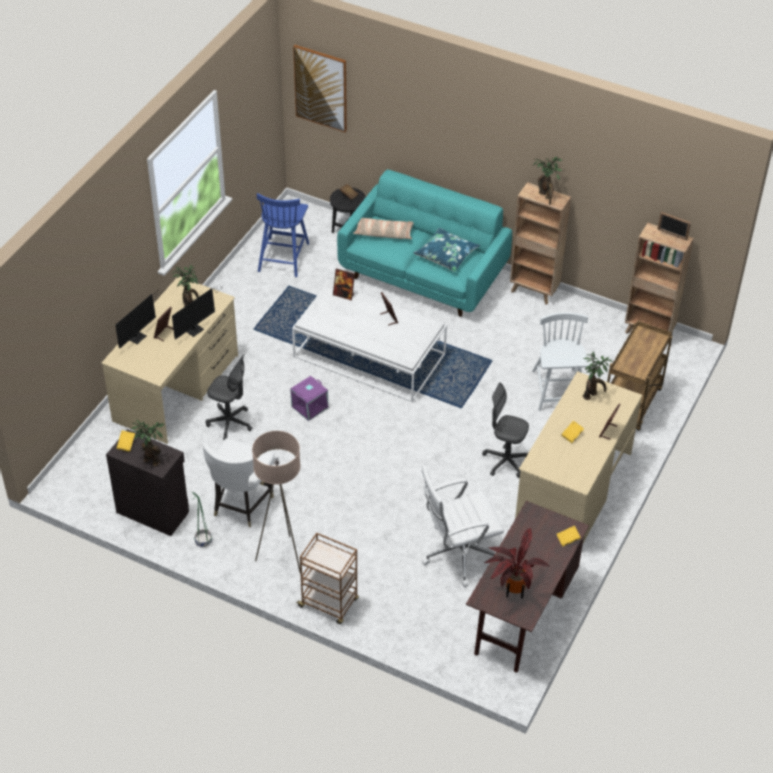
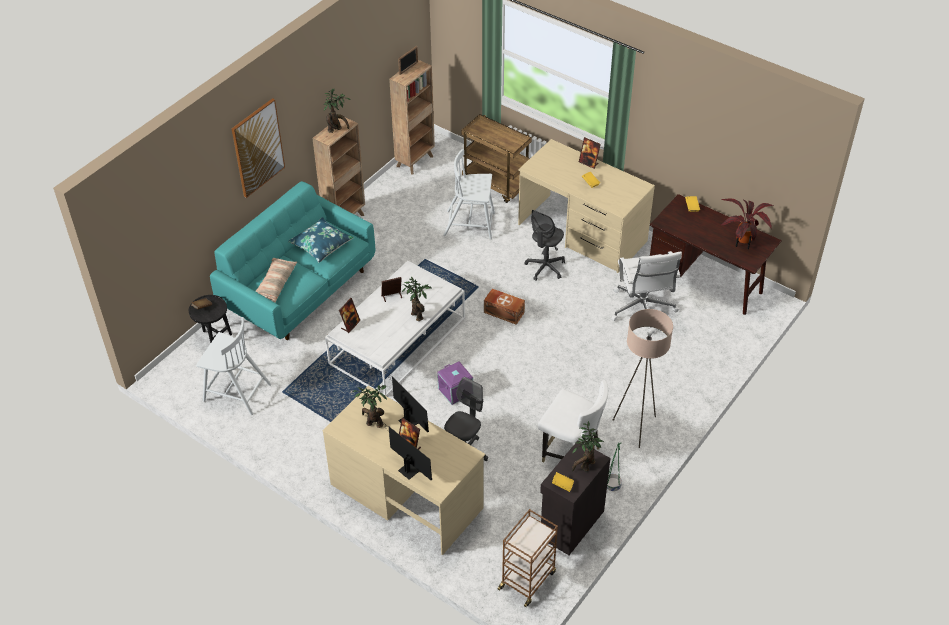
camera: 80 degrees left, 0 degrees up
(283, 256) = (236, 392): blue chair -> white chair
(321, 88) = (141, 240): picture -> picture (258, 148)
(329, 603) = (690, 400): brown cart -> brown cart (527, 579)
(428, 432) = (503, 312): none -> brown storage box
(592, 394) = (547, 165): potted plant -> potted plant (417, 314)

